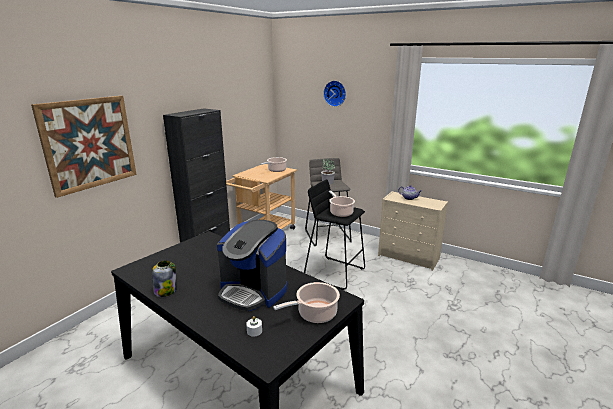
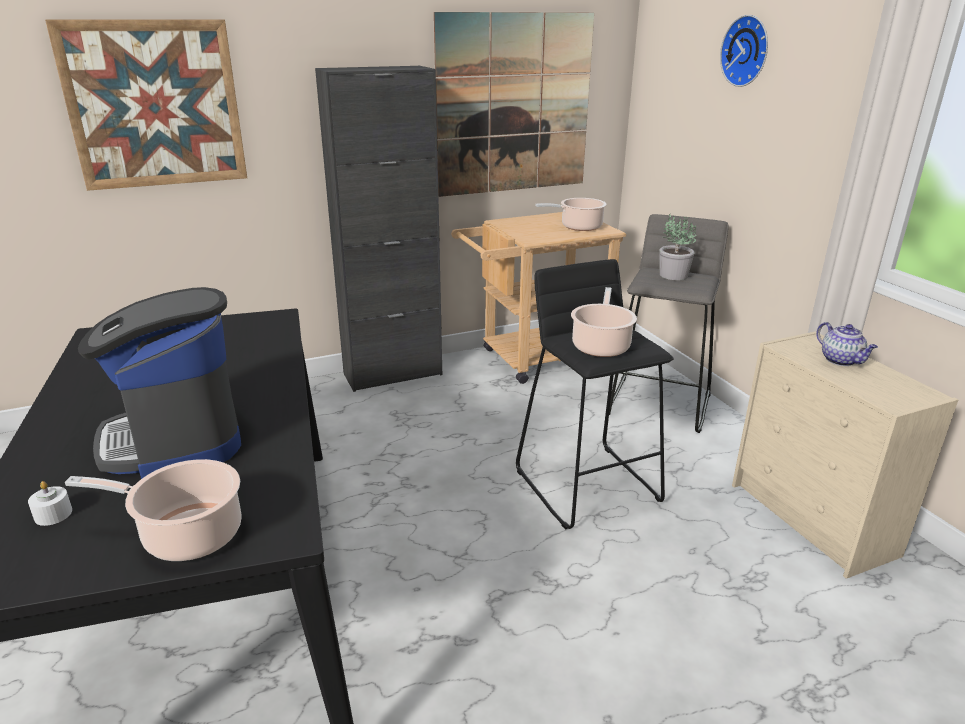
camera: 35 degrees right, 5 degrees up
(165, 291) = (77, 385): jar -> none
(237, 121) = (514, 105): none -> picture

